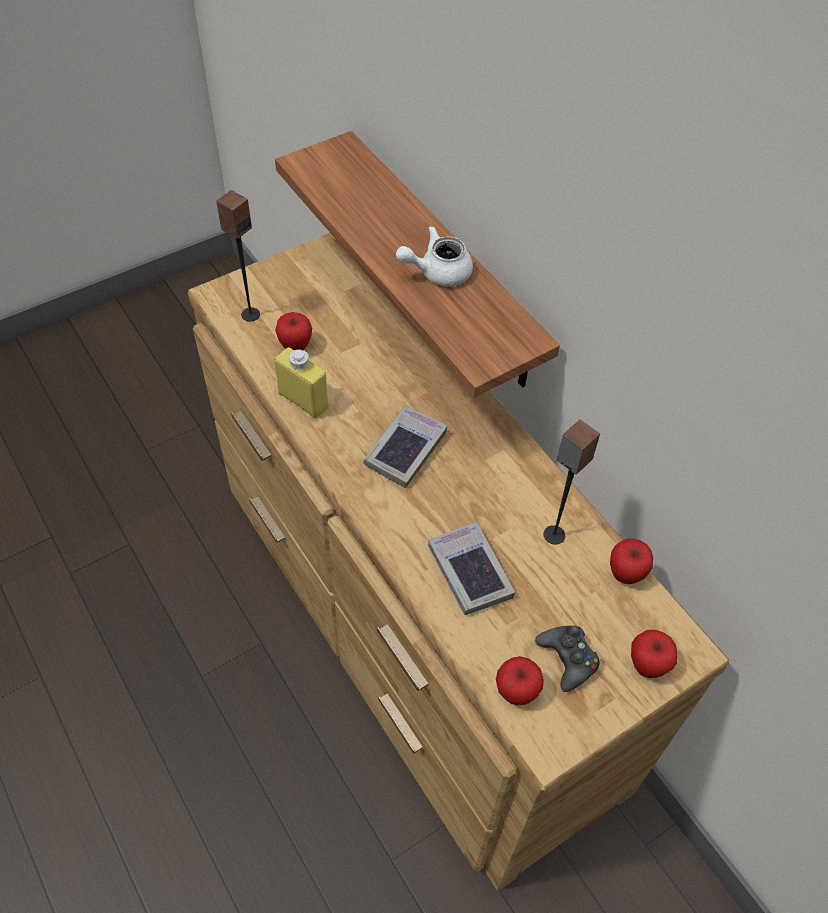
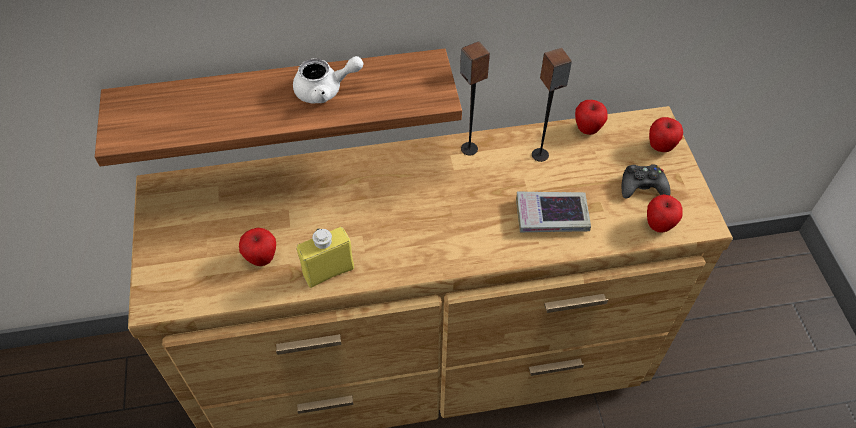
camera: 65 degrees left, 0 degrees up
(250, 314) = (199, 282): speaker -> speaker (469, 149)
(405, 450) = (419, 216): book -> none
(437, 272) = (325, 90): white teapot -> white teapot turned 105 degrees counterclockwise

